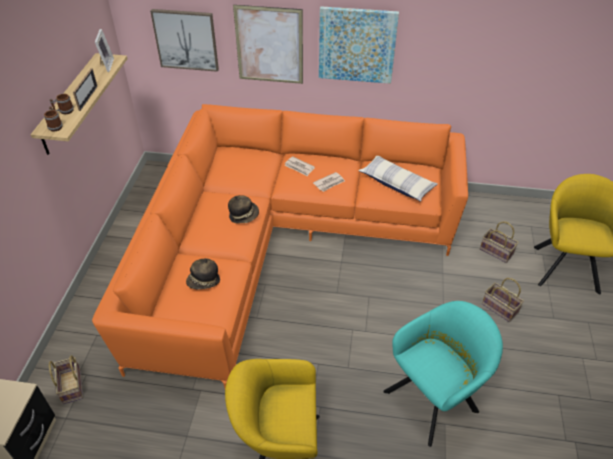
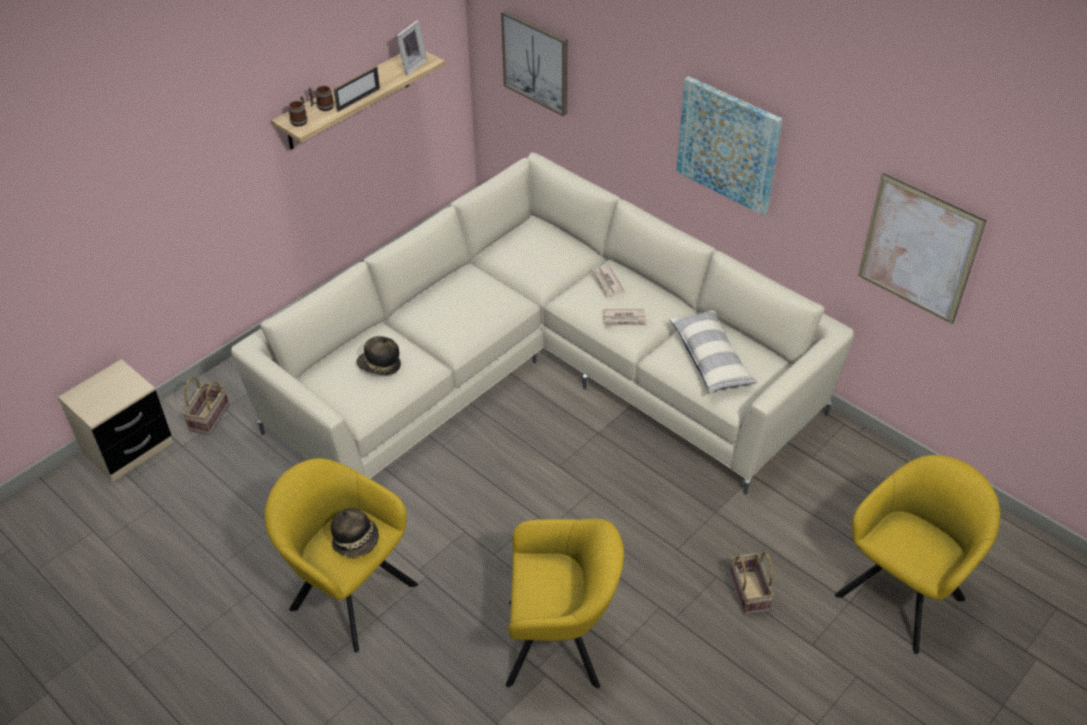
camera: 35 degrees right, 0 degrees up
(244, 215) = (487, 313): hat -> hat (356, 541)
(269, 45) = (626, 105): picture -> picture (918, 249)
(277, 242) = (542, 371): orange sofa -> beige sofa
(435, 398) = (561, 643): turquoise armchair -> yellow armchair
(497, 251) = (821, 524): basket -> none

